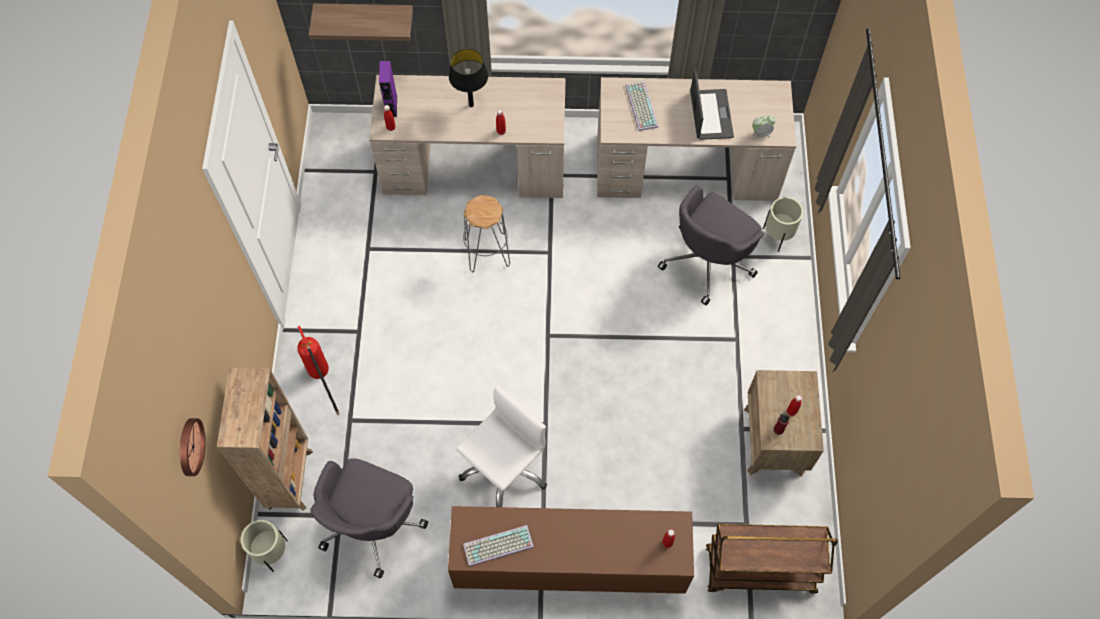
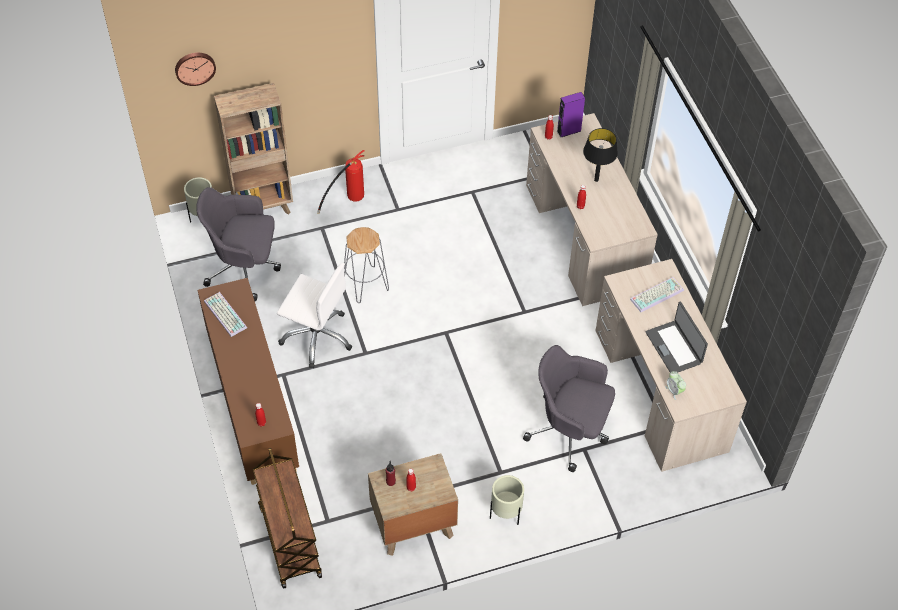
camera: 70 degrees right, 10 degrees down
(365, 15) = (617, 68): shelf -> none
(487, 252) = (504, 269): grey stool -> grey stool (365, 284)
(710, 115) = (674, 347): laptop -> laptop turned 90 degrees clockwise
(777, 237) = (621, 480): beige planter -> beige planter (505, 514)

